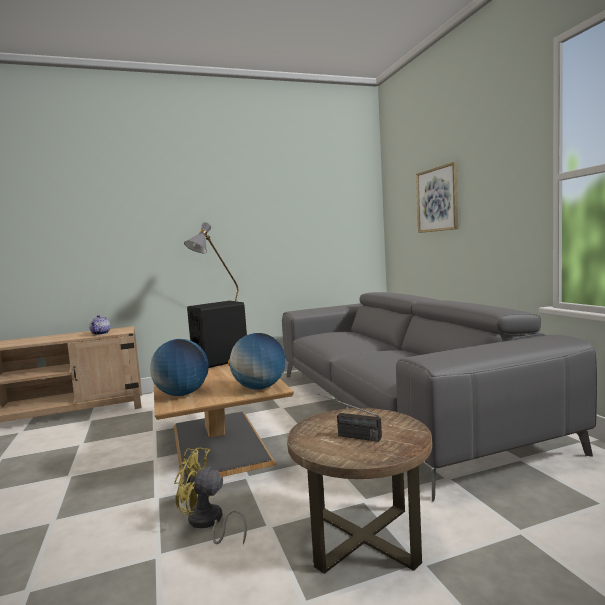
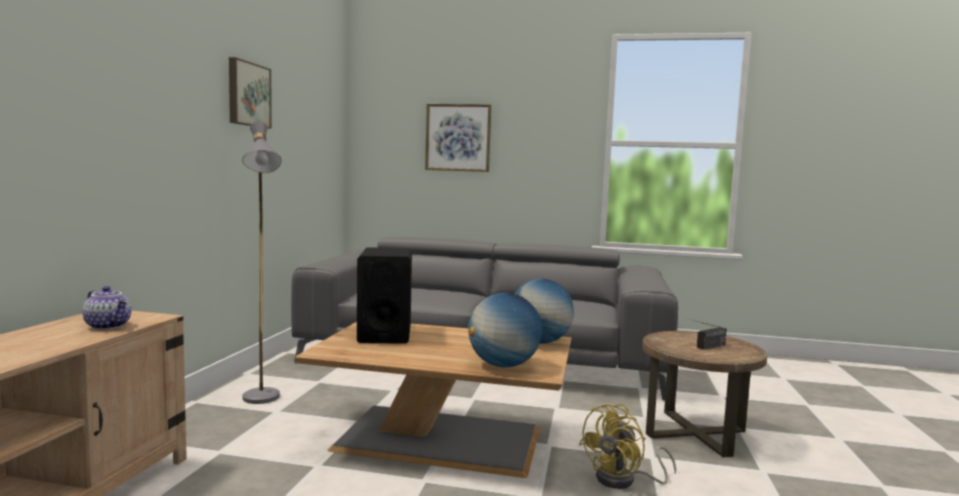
camera: 60 degrees left, 0 degrees up
(249, 202) = (248, 94): none -> picture

